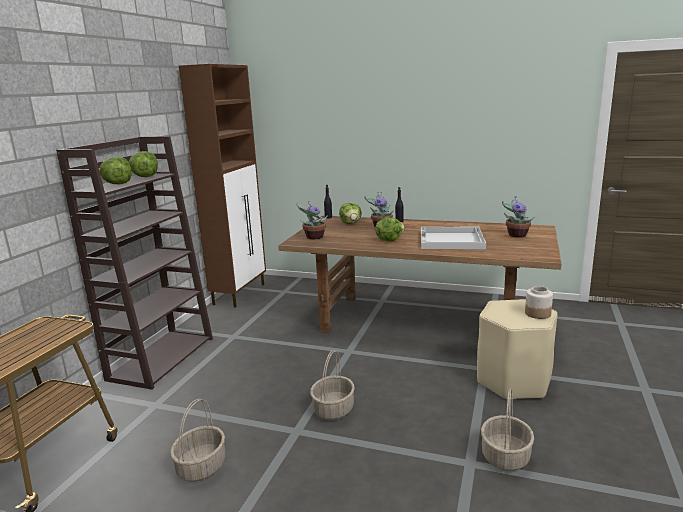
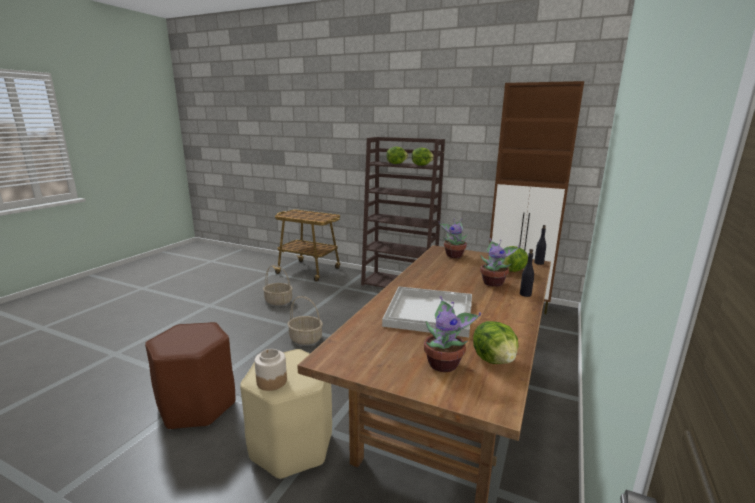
camera: 95 degrees right, 0 degrees up
(389, 240) = (437, 282): lettuce -> lettuce (494, 360)
(506, 457) = (197, 406): basket -> brown stool

